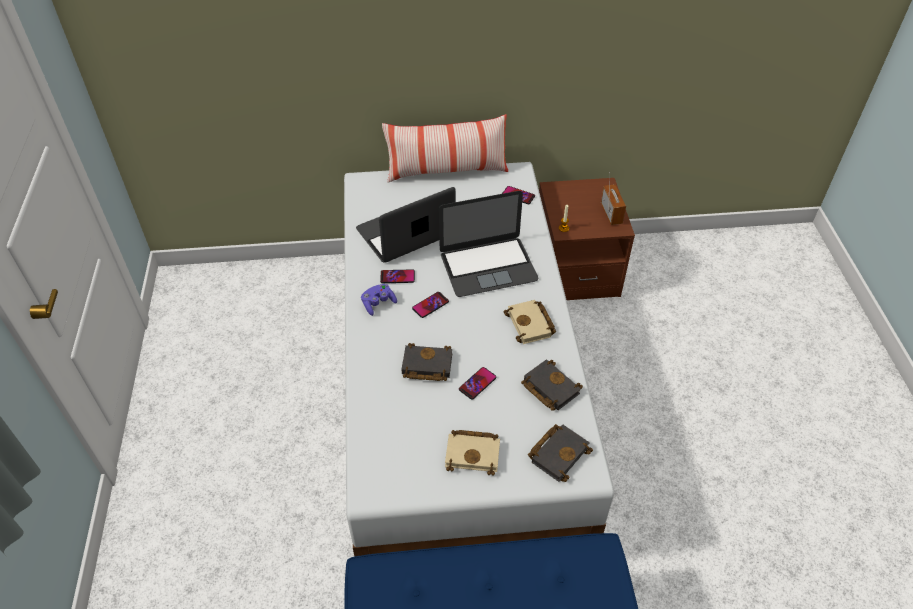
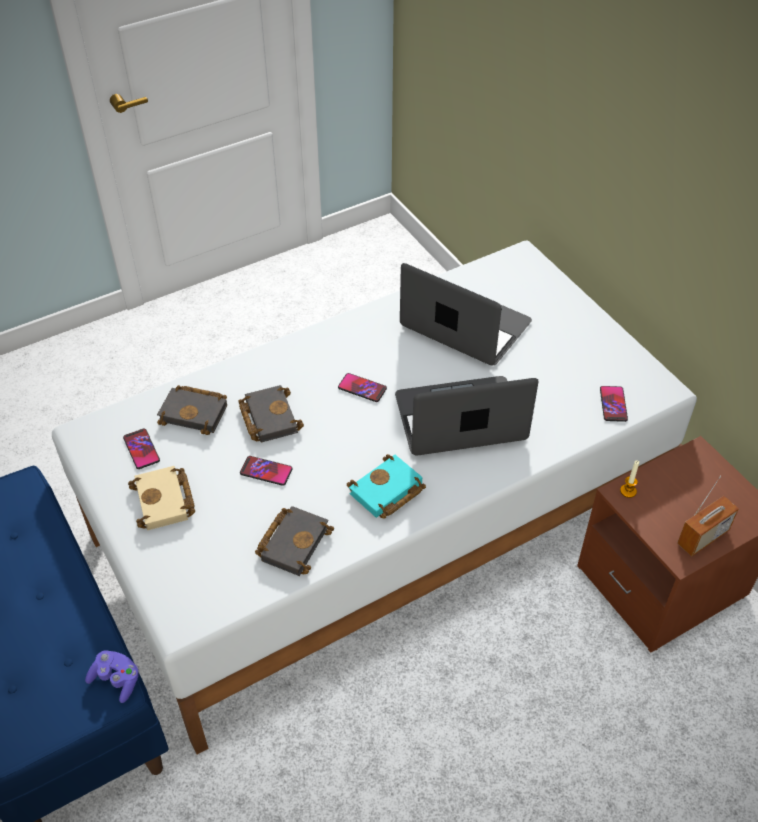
camera: 65 degrees right, 0 degrees up
(378, 304) = (337, 344): purple game controller -> purple game controller (116, 680)
(397, 277) = (388, 344): phone -> phone (141, 449)
(446, 171) = (602, 321): pillow -> none
(488, 266) = (460, 418): laptop -> laptop turned 120 degrees clockwise
(531, 325) = (386, 492): beige book -> turquoise book
(558, 453) = (199, 582): black book -> black book (196, 412)

